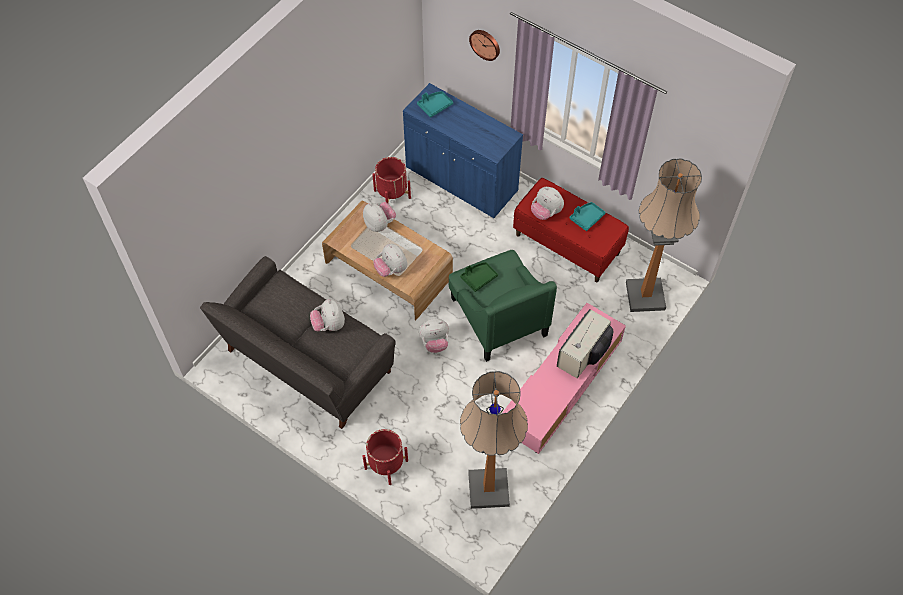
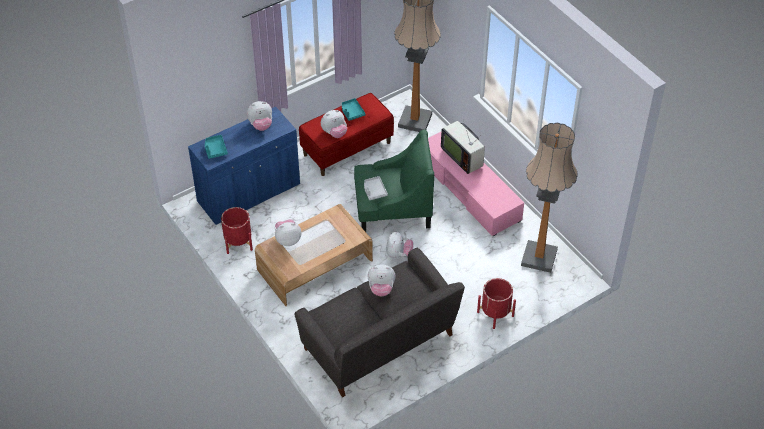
camera: 70 degrees left, 10 degrees down
(391, 269) = (337, 244): plush toy -> plush toy (261, 125)
(478, 278) = (374, 191): green tray -> grey tray
(485, 44) = (217, 69): wall clock -> none

